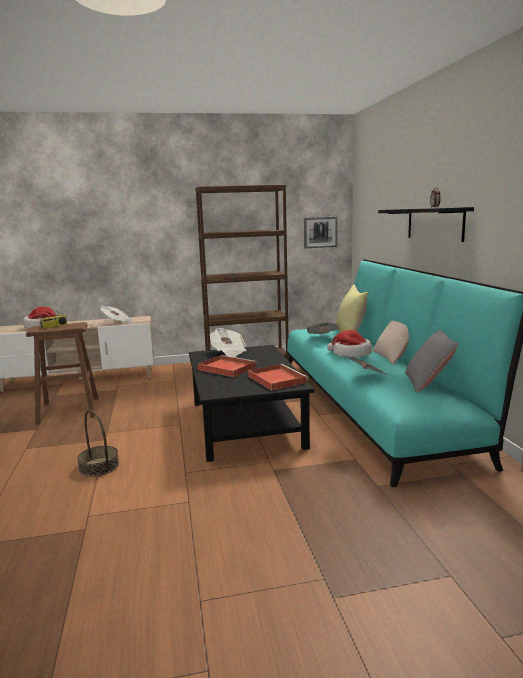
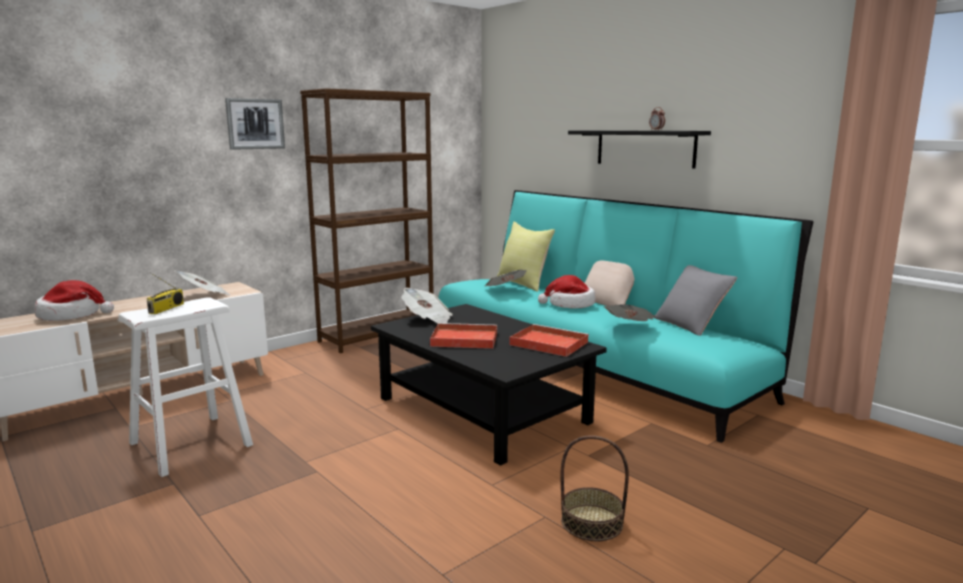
camera: 30 degrees left, 0 degrees up
(69, 410) = (191, 444): brown stool -> white stool
(99, 466) = (363, 508): basket -> basket (592, 522)
(320, 232) = (449, 156): picture -> picture (255, 124)

